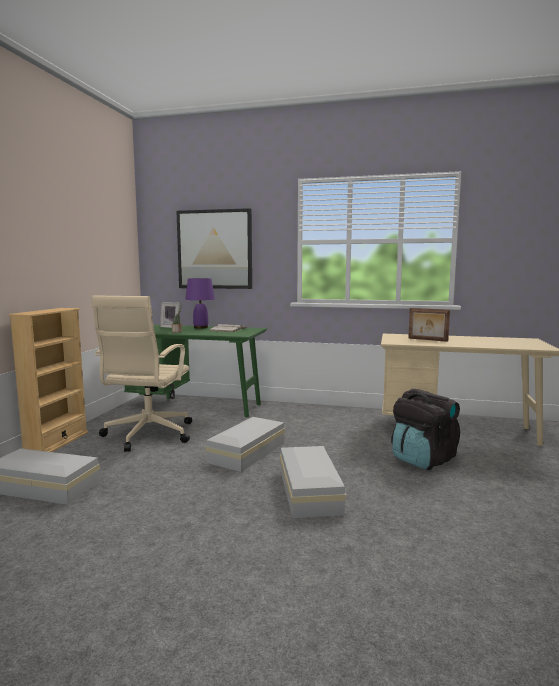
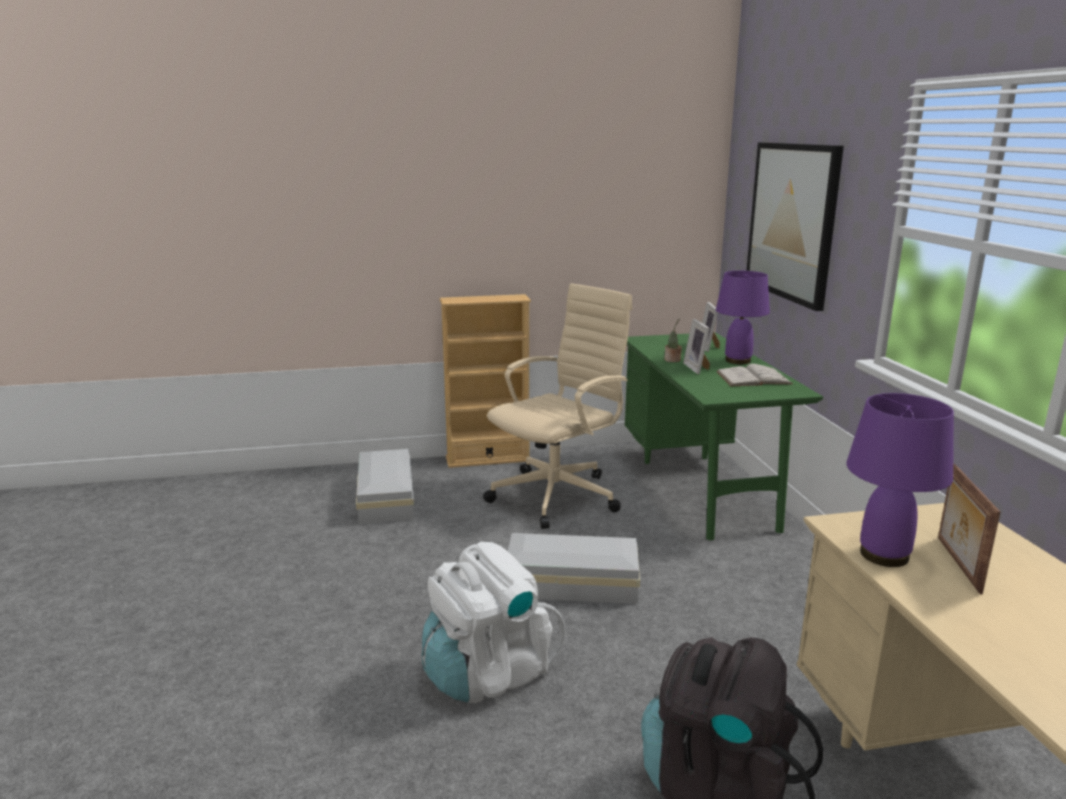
camera: 65 degrees right, 10 degrees up
(147, 435) = (558, 495): beige office chair -> beige office chair turned 150 degrees clockwise
(198, 331) = (698, 368): none -> picture frame
(310, 490) = (488, 673): white storage box -> white backpack
(418, 343) = (884, 556): none -> purple table lamp

